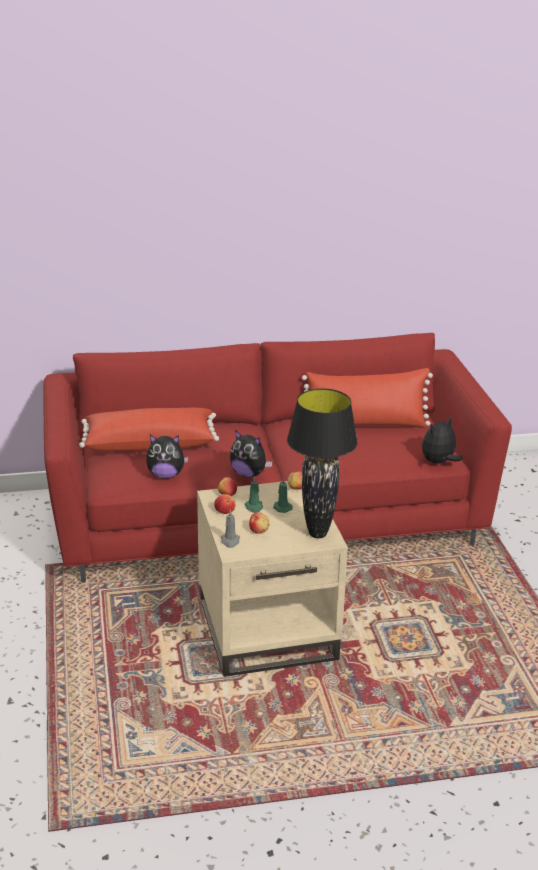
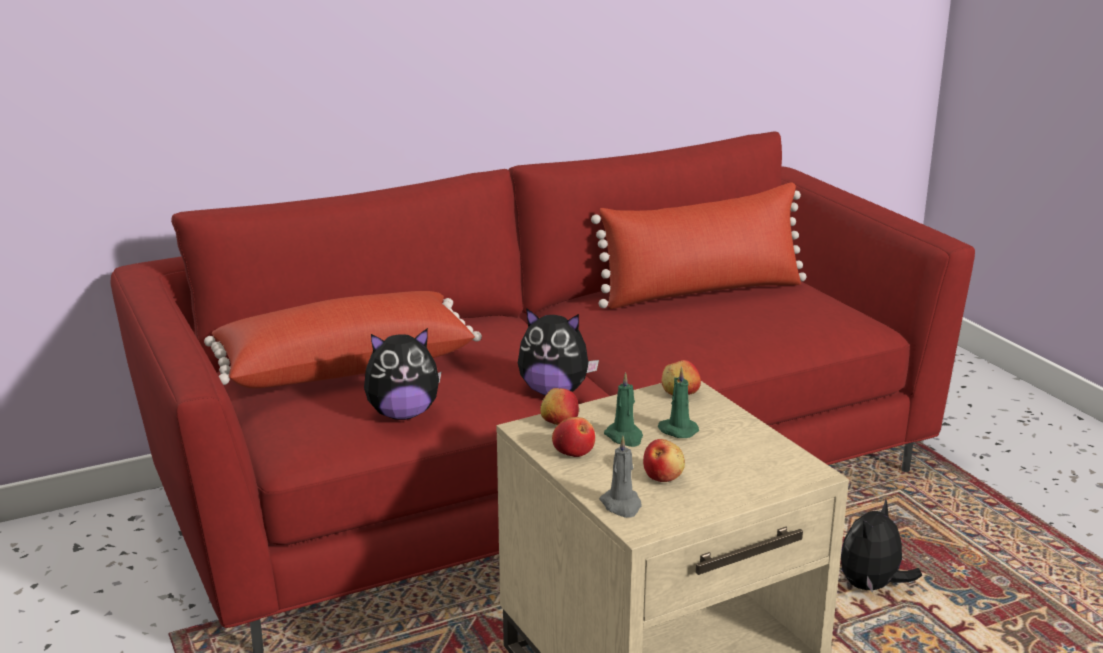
camera: 15 degrees left, 5 degrees down
(318, 533) = (778, 464): black table lamp -> none
(439, 462) = (859, 331): plush toy -> plush toy (872, 587)

